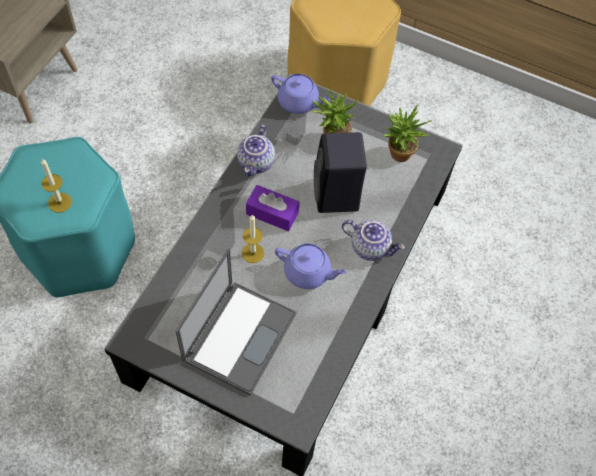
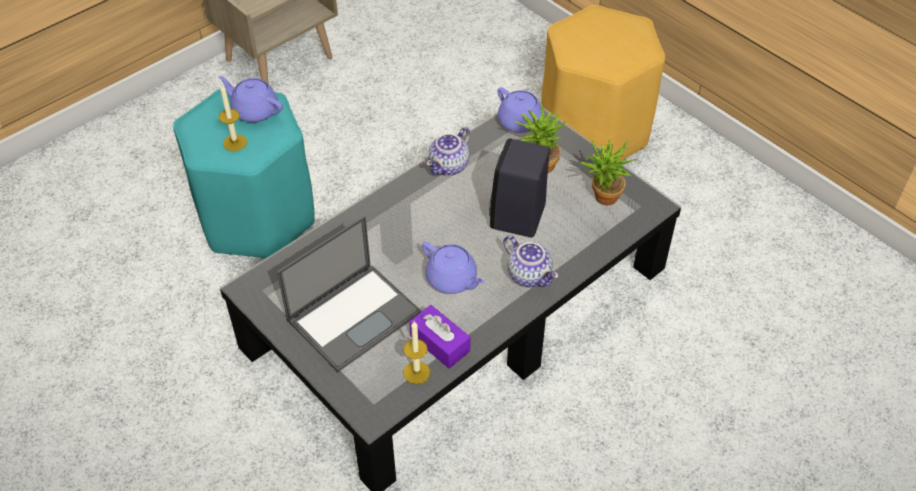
camera: 25 degrees right, 10 degrees down
(62, 163) = (254, 110): none -> purple teapot
(253, 253) = (404, 246): candle -> candle (416, 372)
(272, 213) = (442, 216): purple tissue box -> purple tissue box (440, 343)

